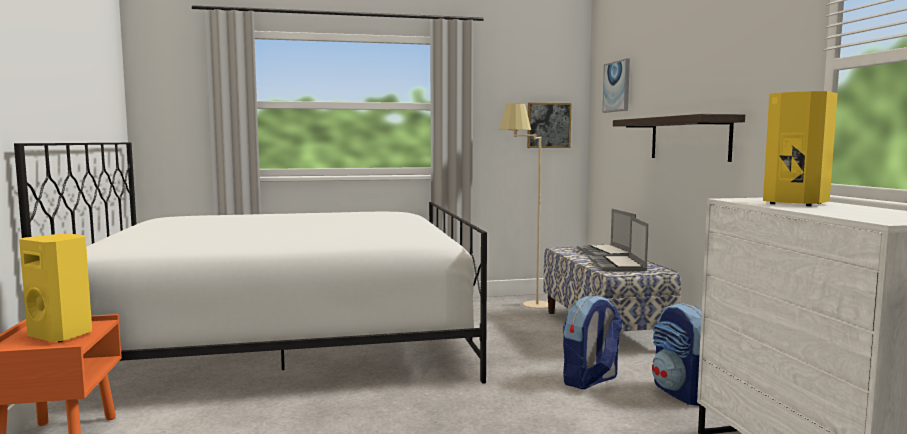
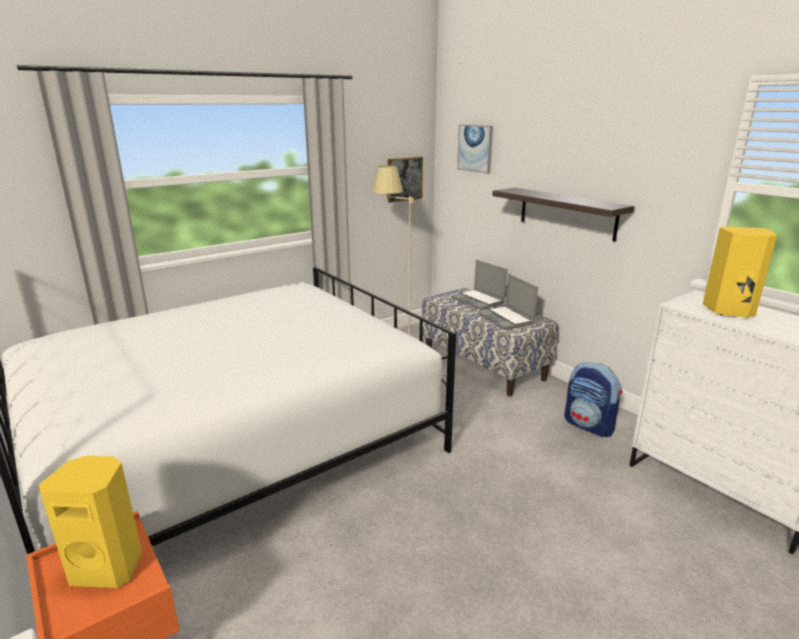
camera: 25 degrees left, 15 degrees up
(590, 381) = (521, 428): backpack -> none

